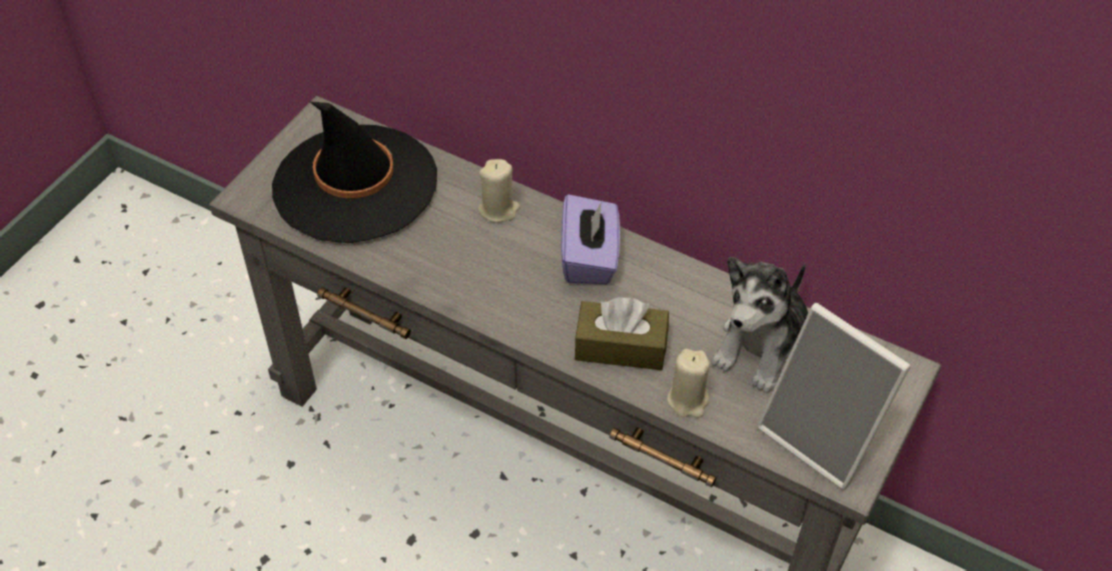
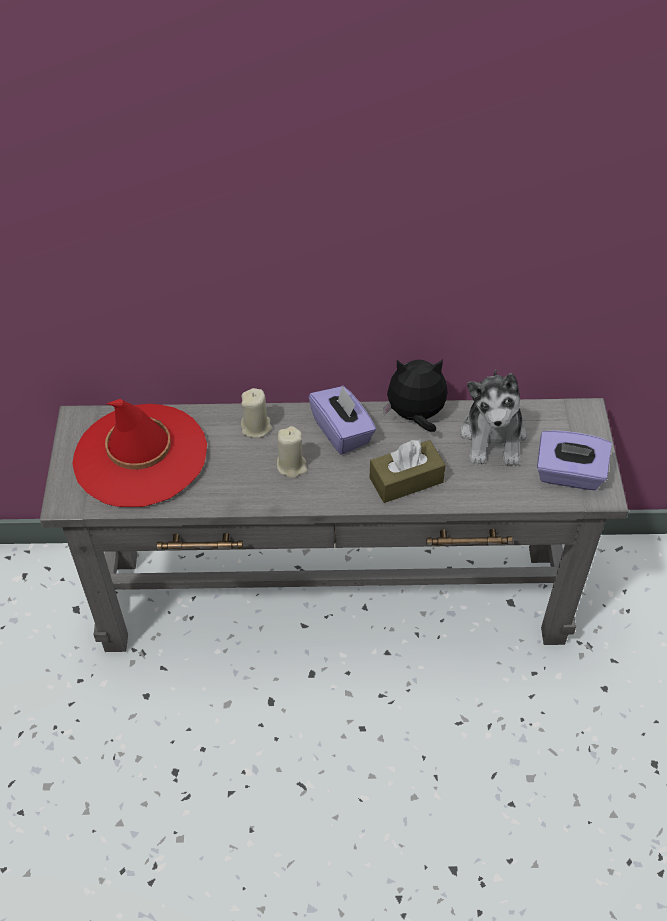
camera: 30 degrees left, 0 degrees up
(355, 184) = (140, 455): black hat -> red hat
(687, 279) = (415, 416): none -> plush toy
(688, 400) = (473, 493): beige candle -> beige candle (292, 466)
(823, 436) = (569, 475): picture frame -> purple tissue box

